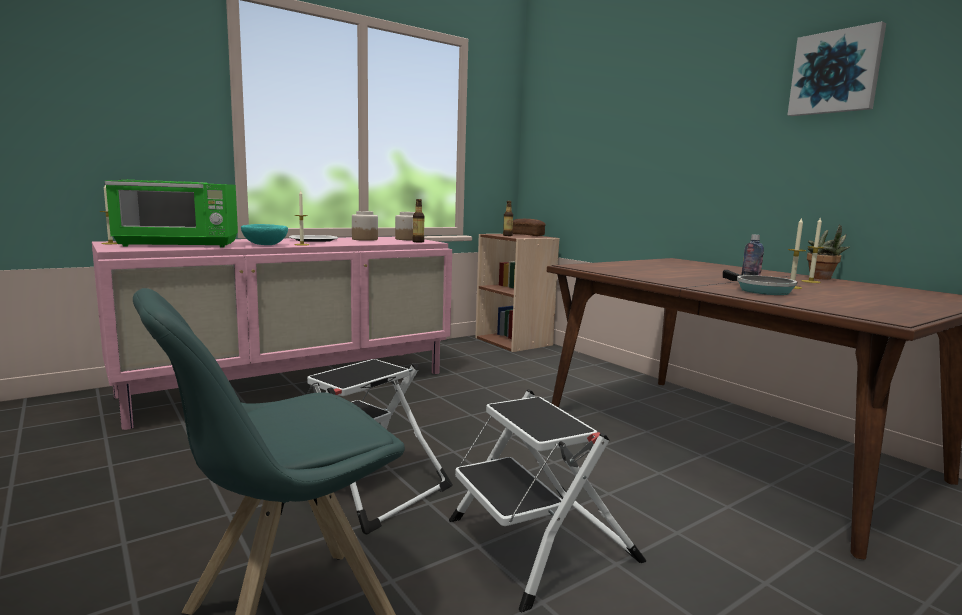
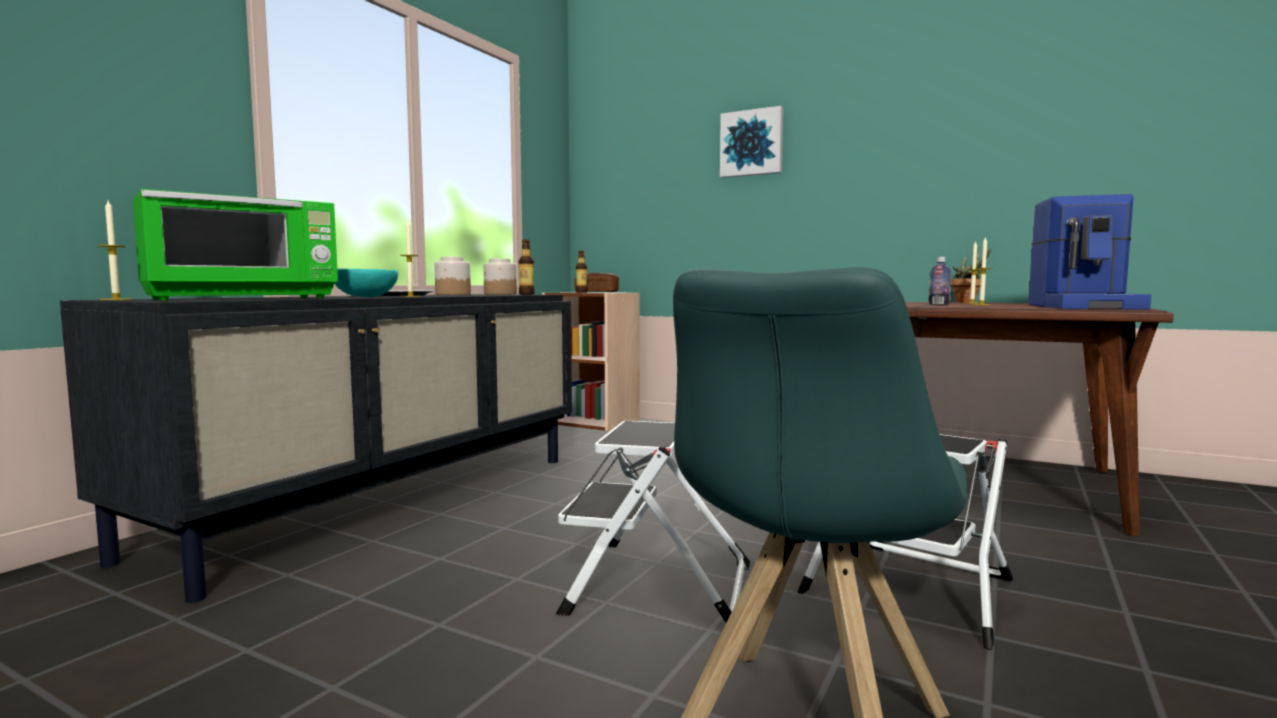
camera: 25 degrees left, 5 degrees down
(293, 384) = (386, 502): pink cabinet -> black cabinet
(760, 290) = (975, 306): frying pan -> none
(836, 72) = (950, 111): picture -> picture (752, 143)
(871, 305) = (1084, 307): none -> coffee machine

